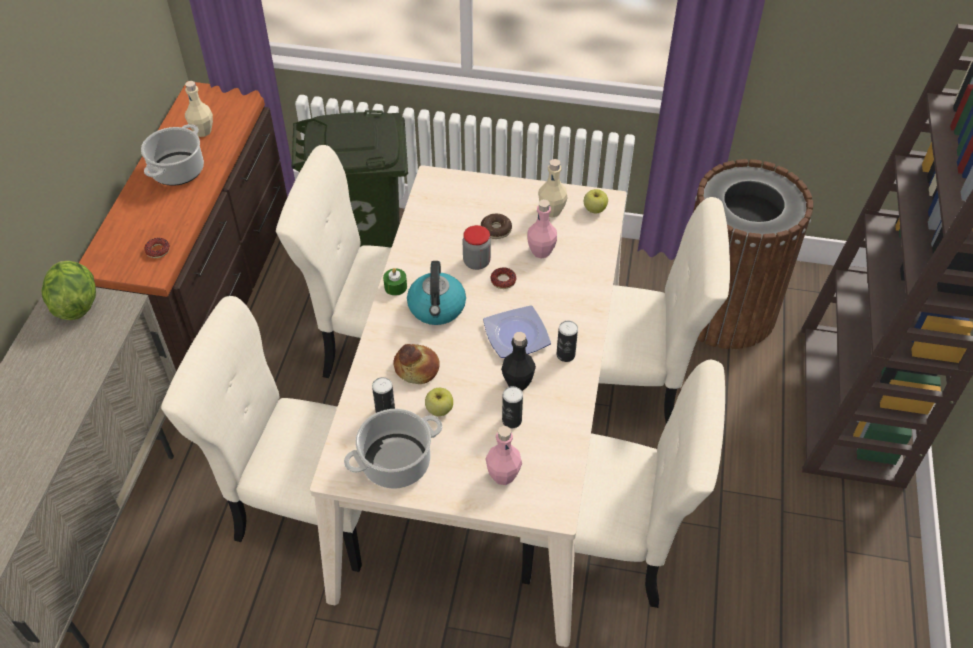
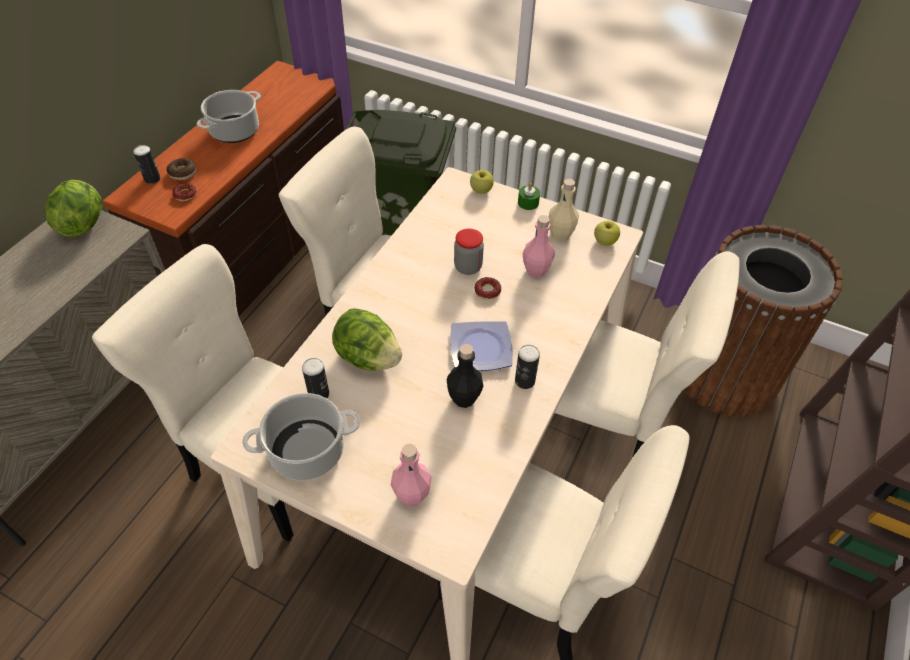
camera: 15 degrees right, 0 degrees up
(202, 131) = (271, 103): beige bottle -> none
(395, 287) = (379, 273): green candle -> green candle (528, 203)
(417, 368) = (368, 358): bread -> lettuce
(437, 308) = (411, 303): kettle -> none
(439, 409) = (373, 406): apple -> apple (481, 190)
(496, 230) = (498, 240): donut -> donut (183, 173)
(511, 420) = (443, 437): can -> can (152, 179)

